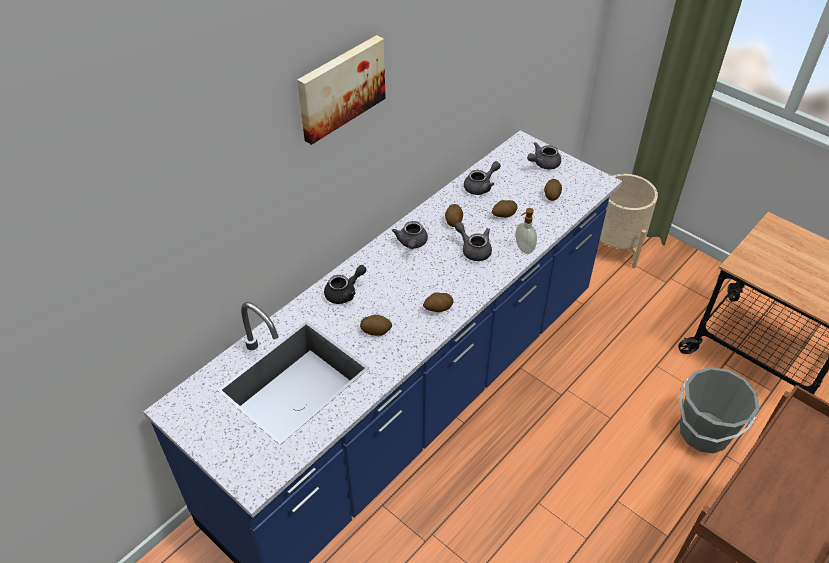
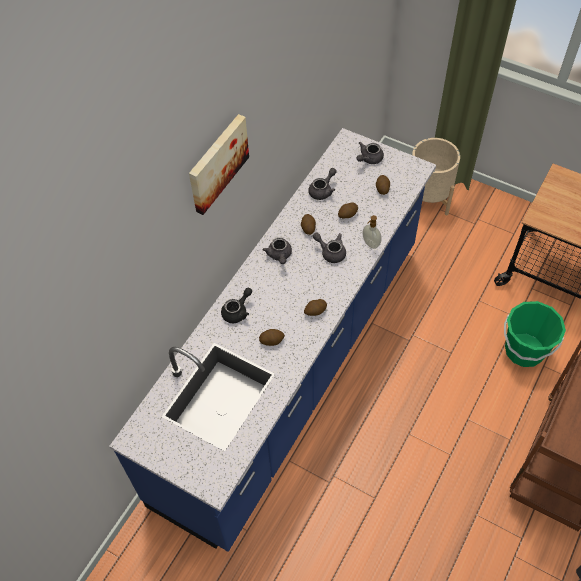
camera: 10 degrees left, 10 degrees up
(704, 432) = (524, 350): grey bucket -> green bucket

